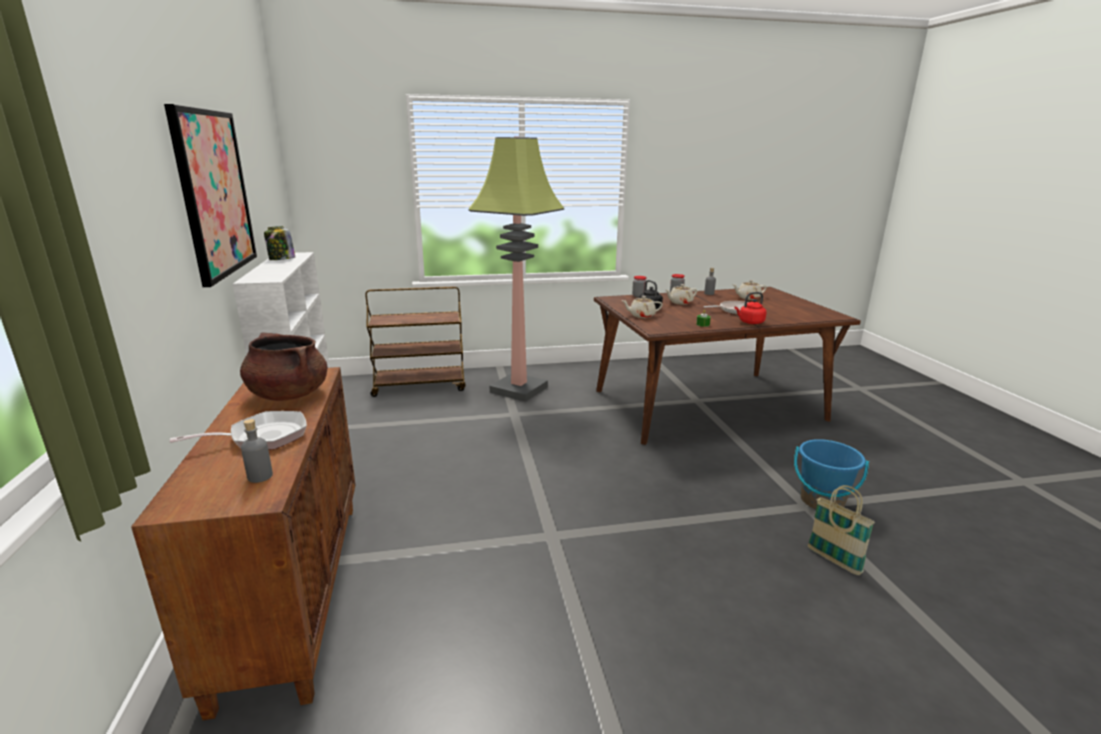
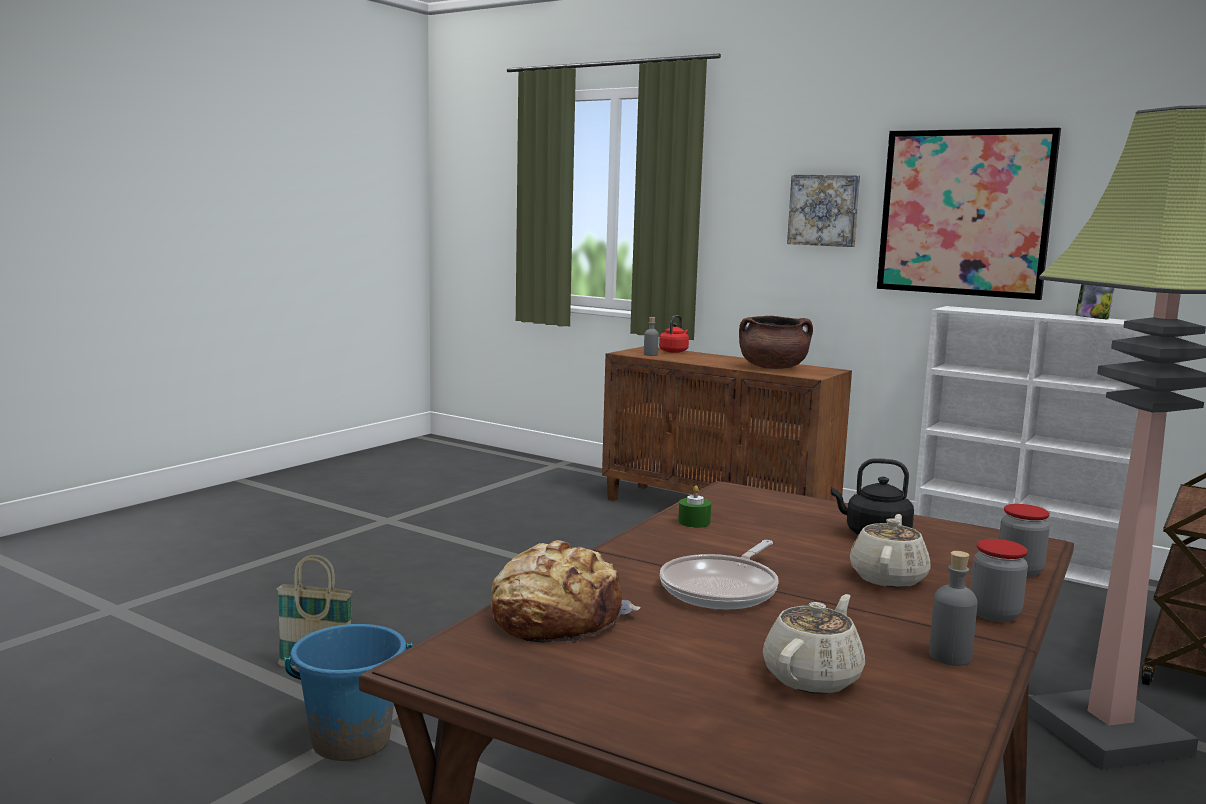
camera: 135 degrees right, 10 degrees down
(152, 209) = (824, 210): none -> picture
(262, 437) = (703, 359): frying pan -> none
(641, 316) = (833, 512): beige teapot -> none
(750, 322) = (624, 555): red kettle -> red kettle (674, 351)
(796, 316) = (556, 617): none -> bread

